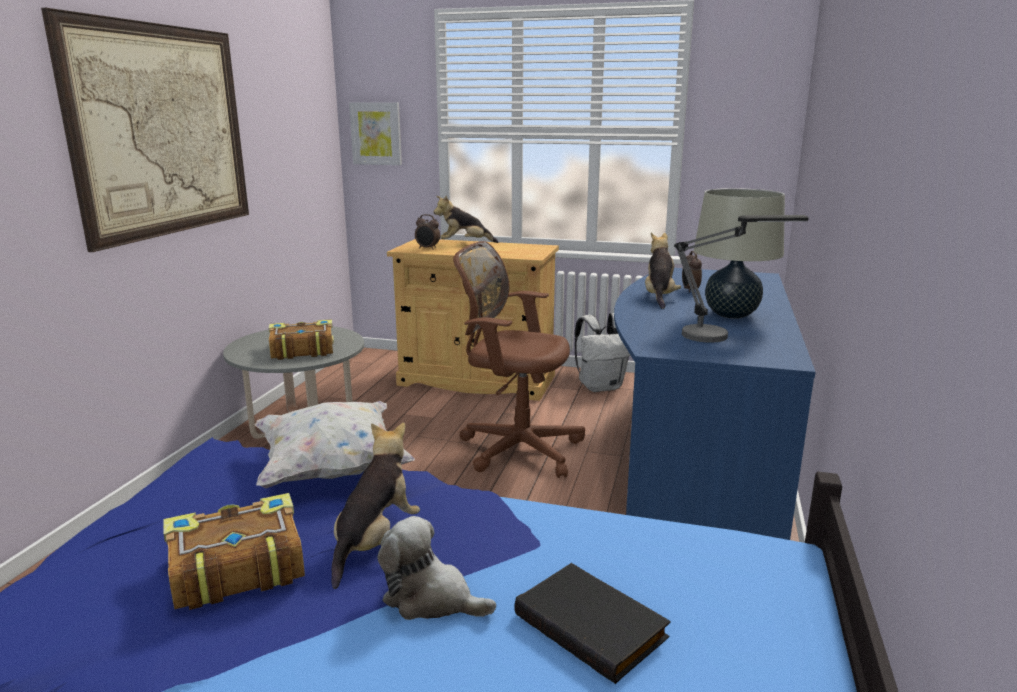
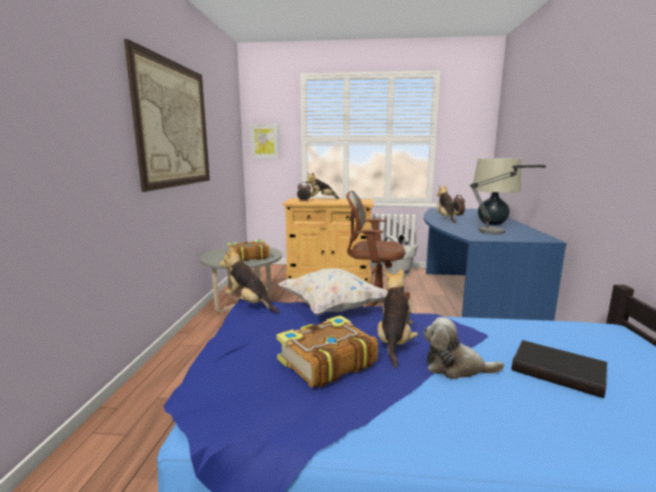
camera: 10 degrees left, 5 degrees down
(213, 450) = (249, 304): none -> plush toy

